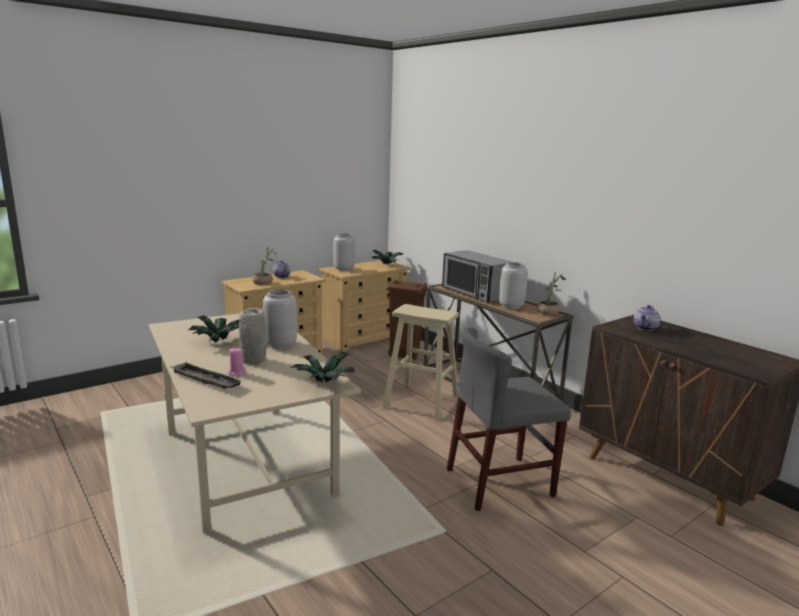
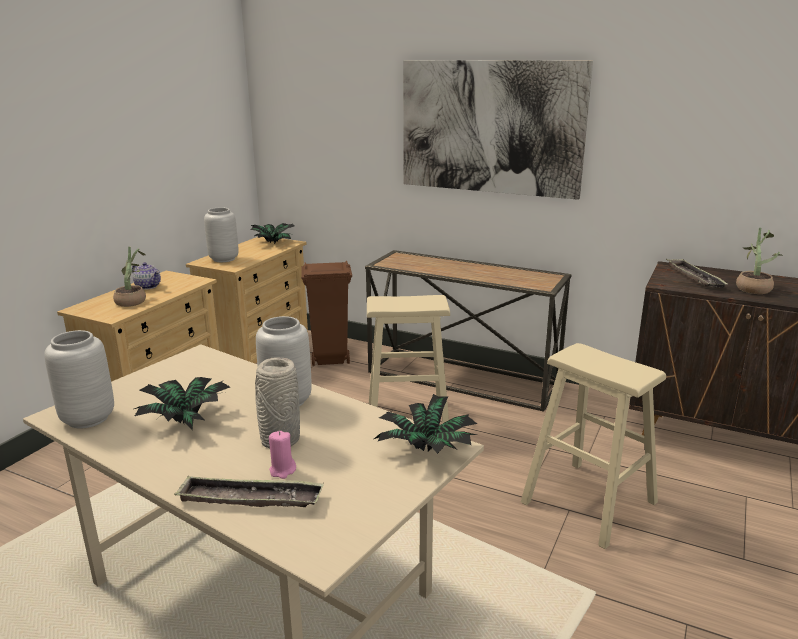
camera: 25 degrees left, 5 degrees up
(475, 293) = (433, 265): microwave -> none
(499, 482) = (588, 502): grey chair -> beige stool
(511, 306) = (493, 275): grey vase -> grey vase (88, 418)
(528, 193) = (490, 127): none -> picture
(549, 312) = (542, 274): potted plant -> potted plant (752, 288)
(645, 328) = (694, 277): teapot -> tray

